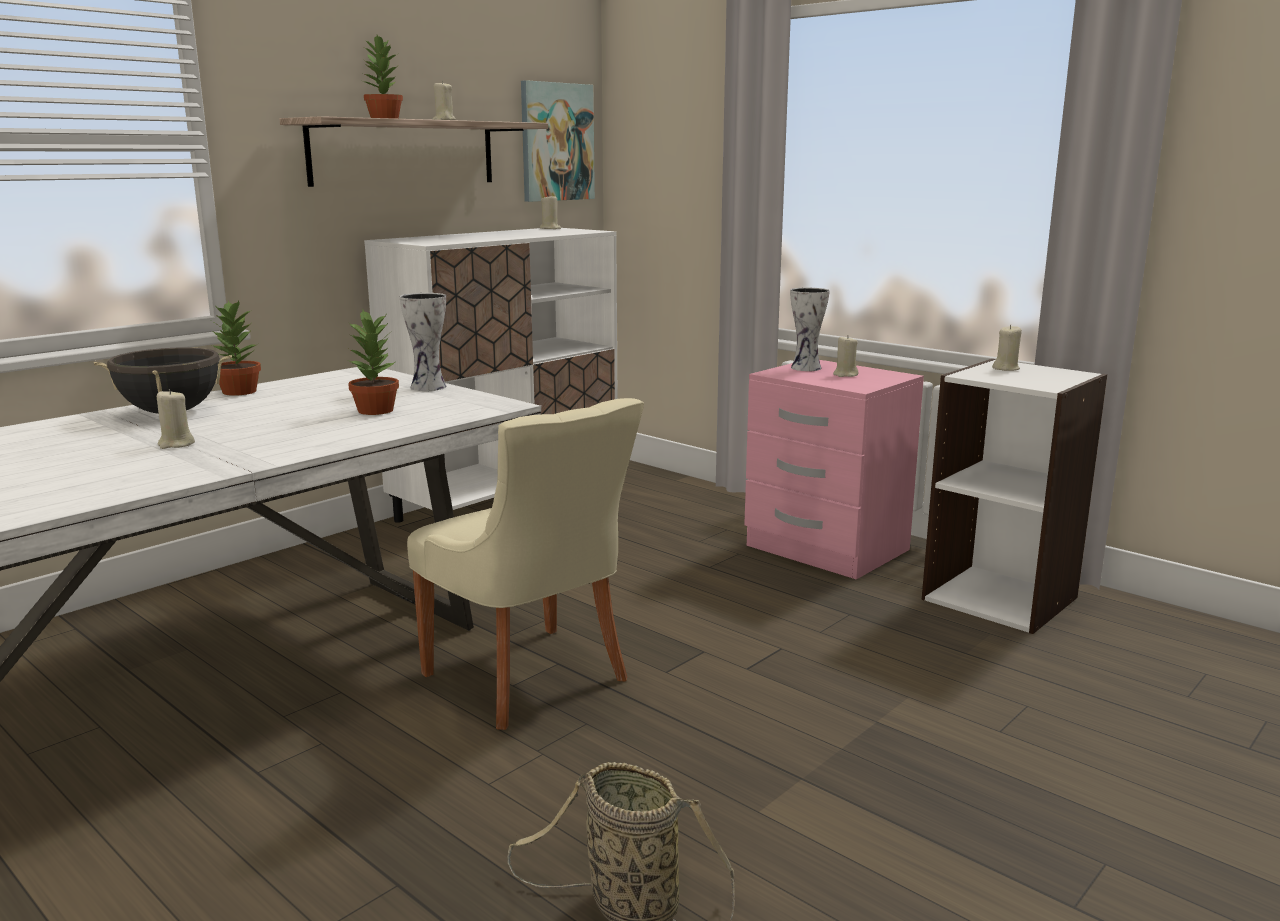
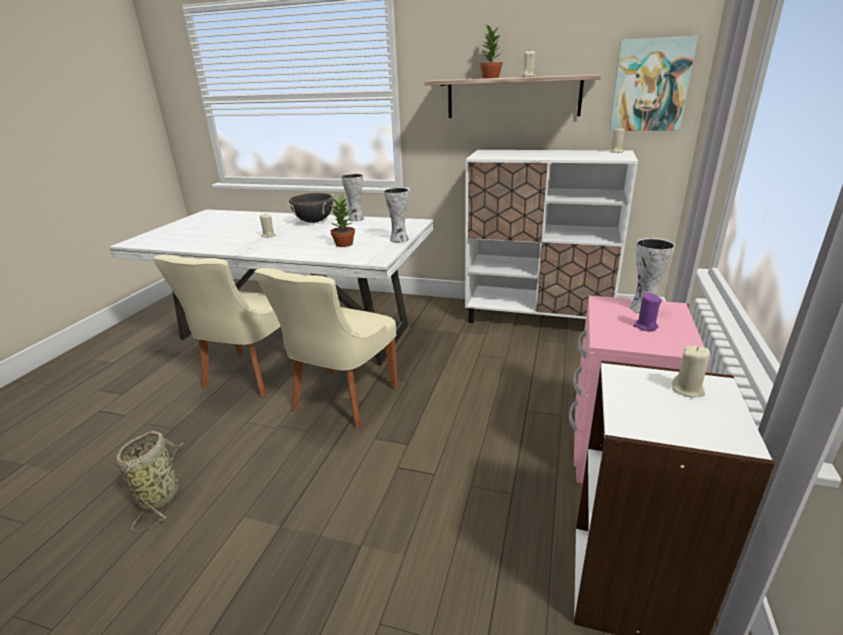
camera: 65 degrees right, 10 degrees up
(239, 392) = (355, 219): potted plant -> vase
(306, 764) = (249, 375): none -> beige chair
(845, 375) = (645, 326): beige candle -> purple candle

